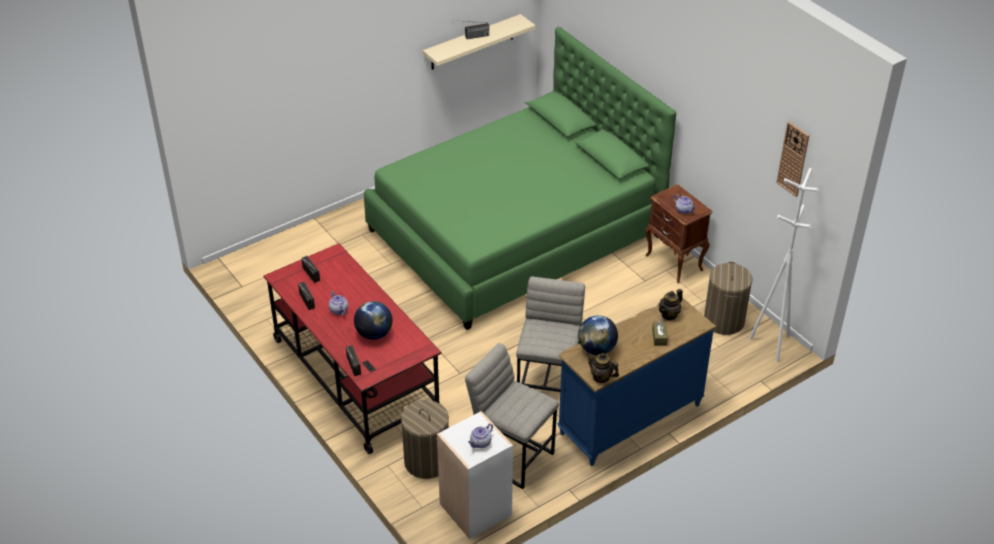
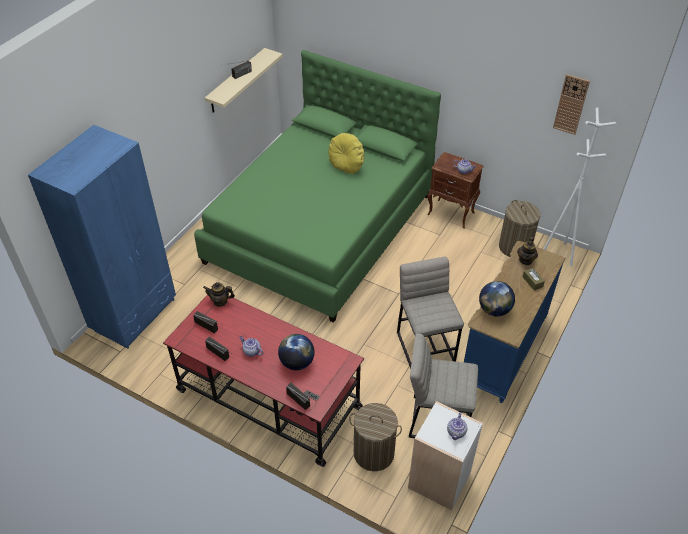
camera: 25 degrees left, 5 degrees up
(275, 257) = (135, 314): none -> blue wardrobe
(553, 169) = (346, 167): none -> yellow pillow
(601, 377) = (515, 333): teapot -> teapot (220, 301)

